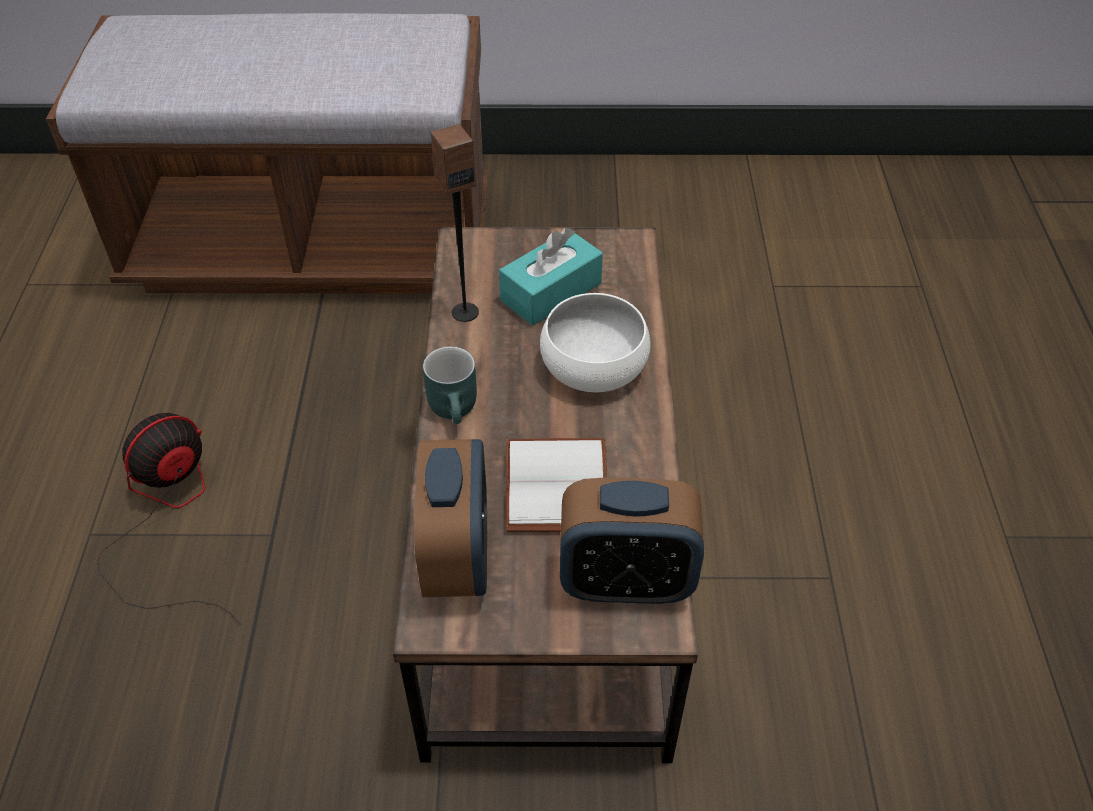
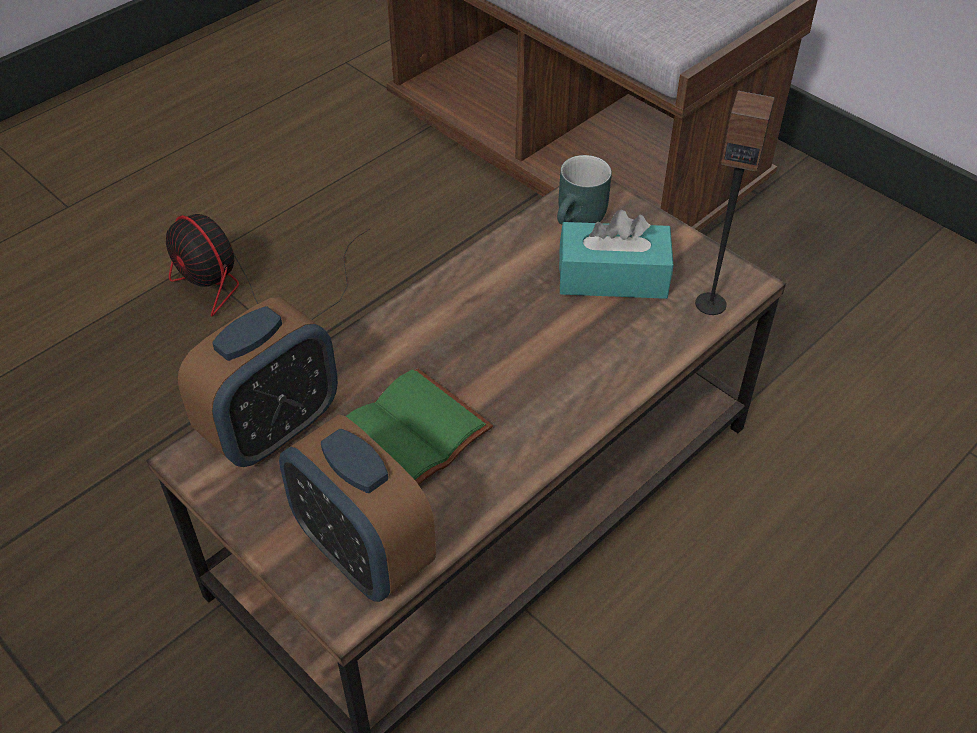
camera: 45 degrees right, 0 degrees up
(169, 518) = (249, 288): fan -> fan turned 135 degrees counterclockwise
(457, 409) = (416, 318): turquoise mug -> turquoise mug (581, 220)
(465, 312) = (520, 247): speaker -> speaker (711, 303)
(560, 488) = (411, 438): white book -> green book
(594, 366) = (568, 363): white bowl -> none

